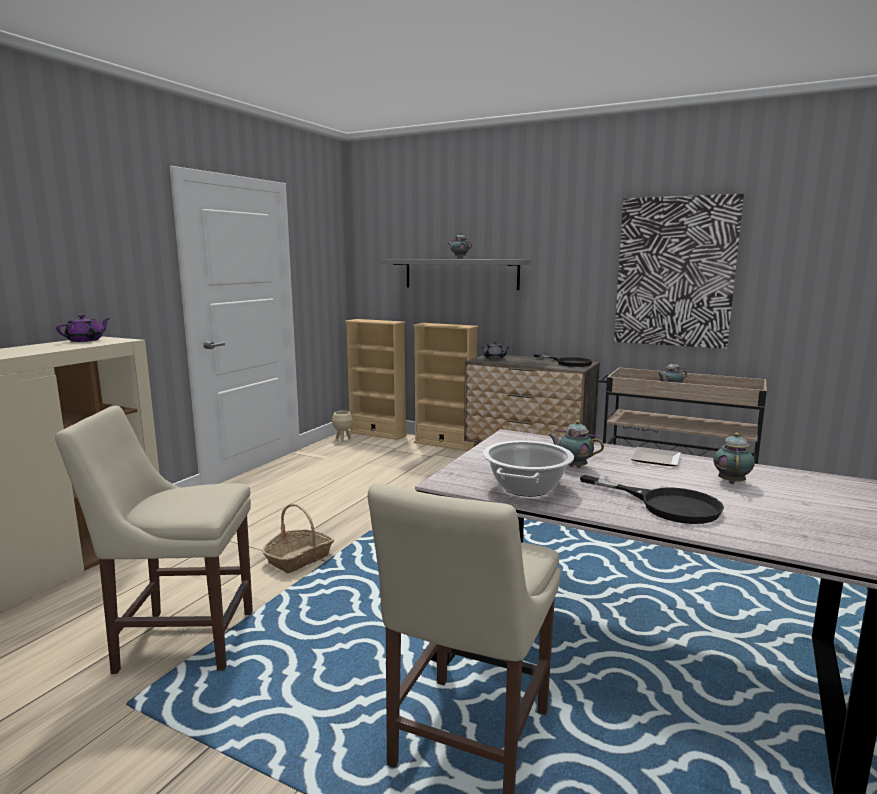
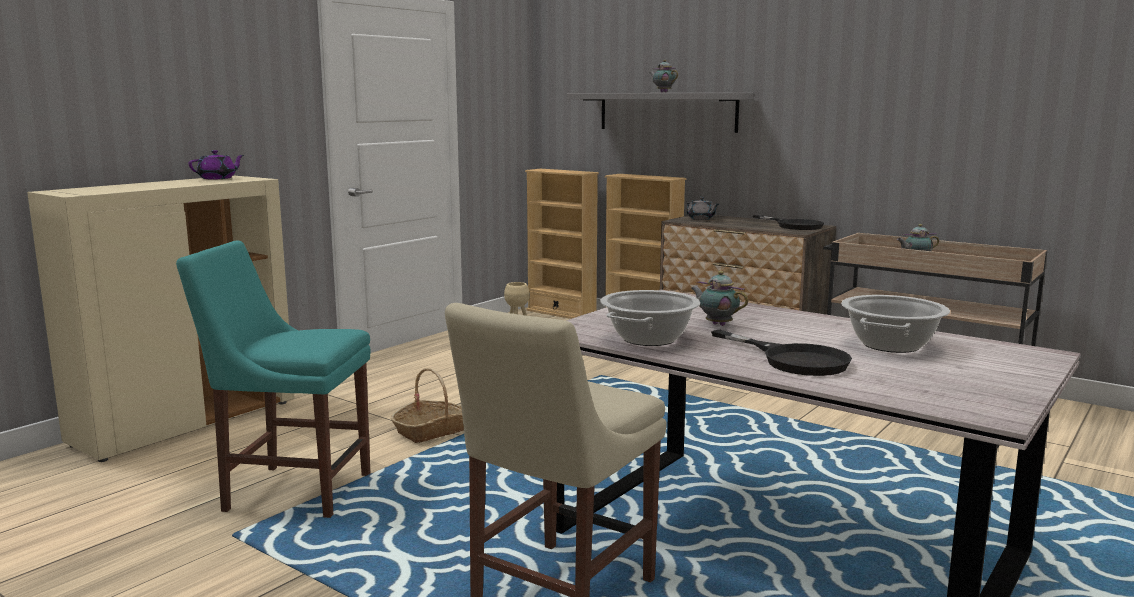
camera: 10 degrees right, 0 degrees up
(180, 640) = (292, 490): beige chair -> turquoise chair
(654, 460) = (818, 323): plate -> none
(675, 272) = (933, 109): picture -> none
(731, 482) = (891, 345): teapot -> cooking pot

